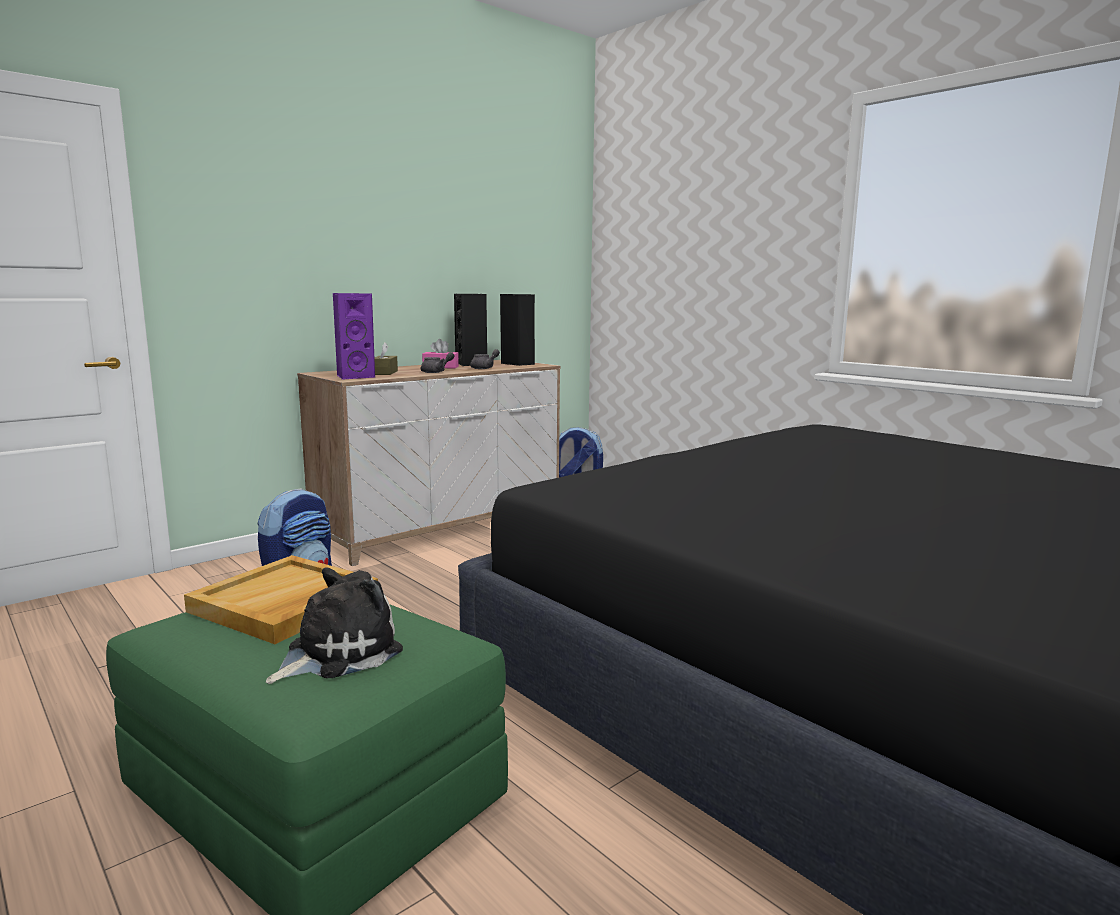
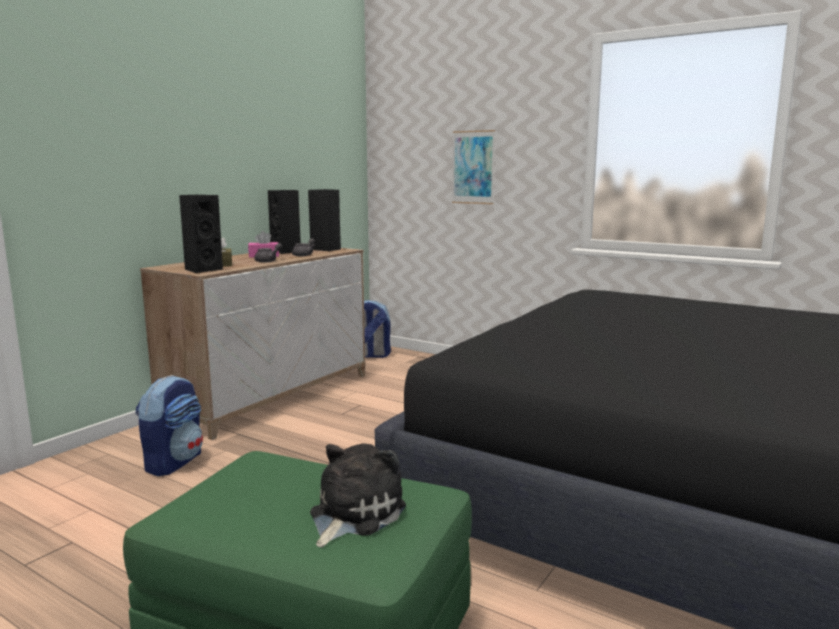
camera: 15 degrees left, 0 degrees up
(284, 604) = (268, 480): beige tray -> none
(354, 377) = (202, 270): purple speaker -> black speaker
(705, 270) = (473, 167): none -> picture

